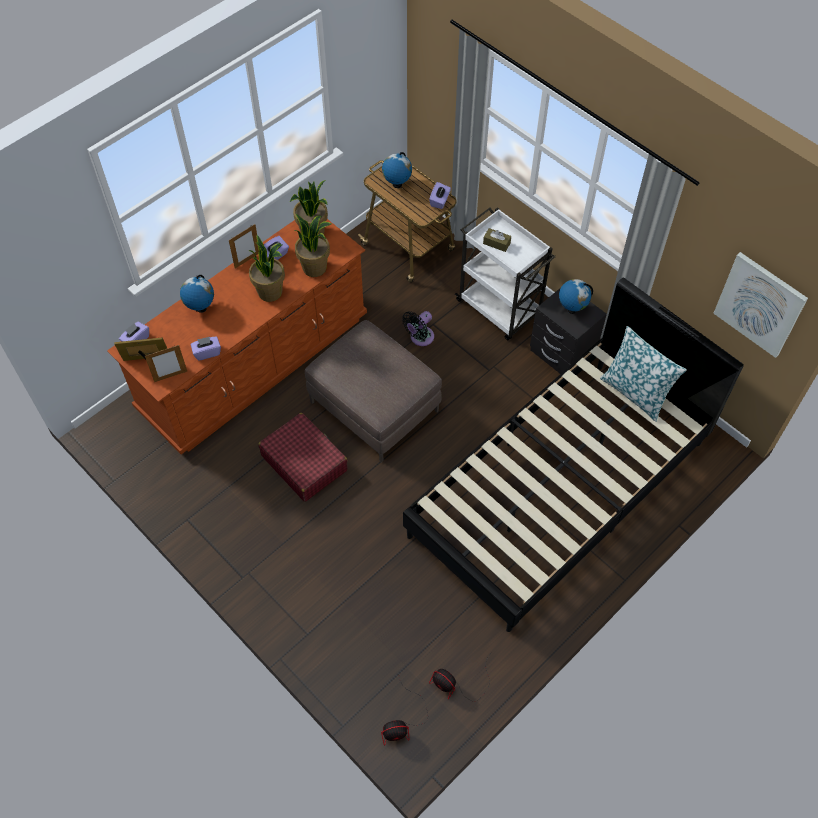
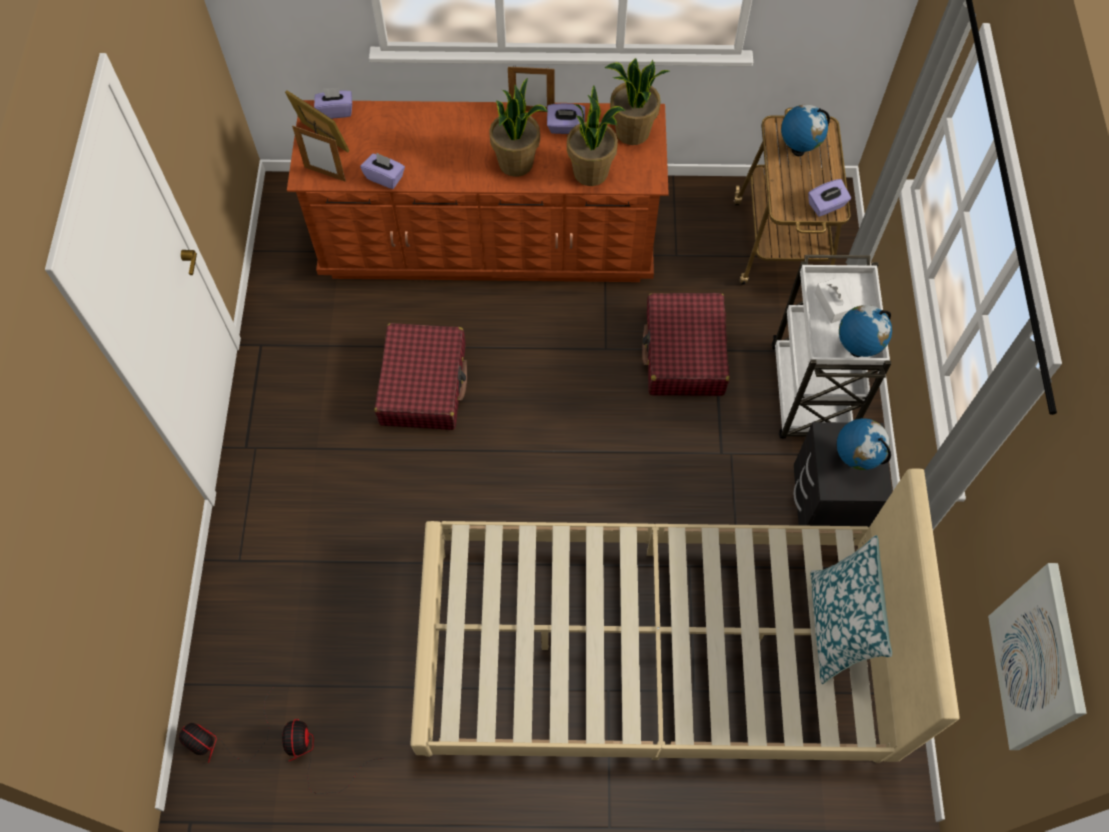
camera: 45 degrees right, 5 degrees up
(201, 308) = (430, 126): globe -> globe (856, 349)
(374, 406) = (554, 386): brown ottoman -> none
(420, 338) = (684, 353): black fan -> red suitcase
(496, 243) = (831, 305): brown tissue box -> white tissue box
(559, 488) = (652, 654): black bed -> beige bed

